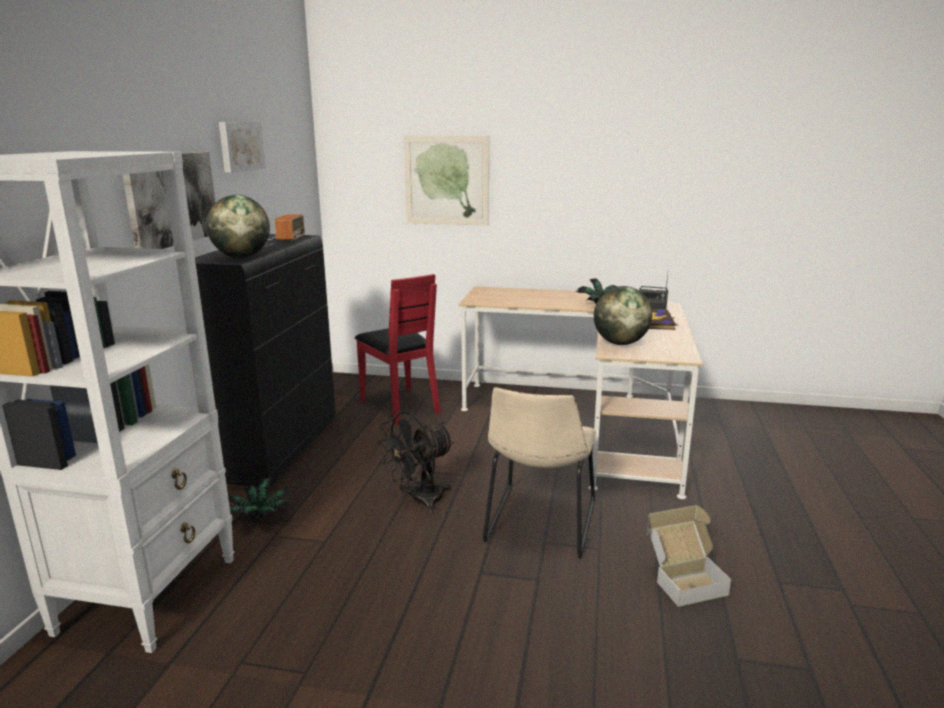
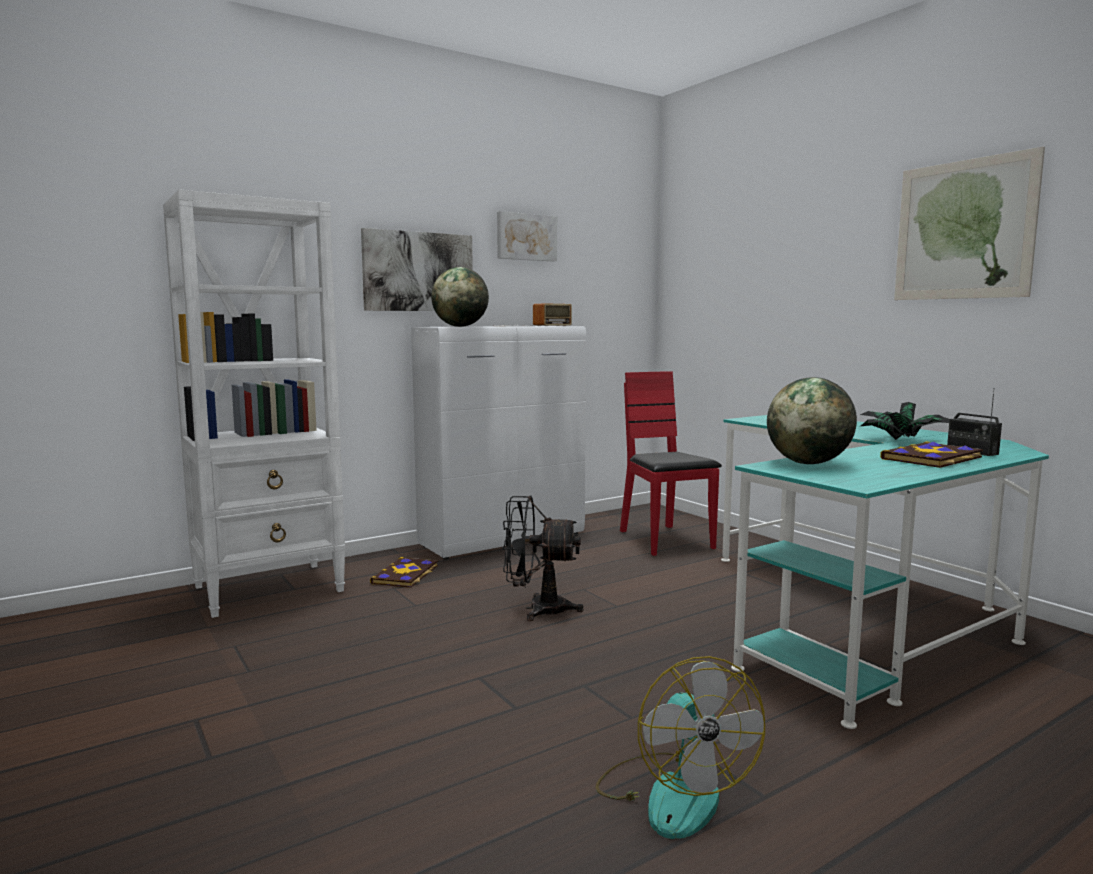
camera: 45 degrees right, 10 degrees down
(260, 518) = (406, 575): potted plant -> book
(280, 449) = (504, 540): black cabinet -> white cabinet
(400, 406) = (664, 540): red chair -> red chair turned 150 degrees clockwise
(446, 180) = (771, 280): picture -> picture (963, 230)
(539, 524) = (610, 670): beige chair -> none
(587, 423) = (860, 614): beige desk -> turquoise desk
(683, 579) = (673, 792): cardboard box -> fan

